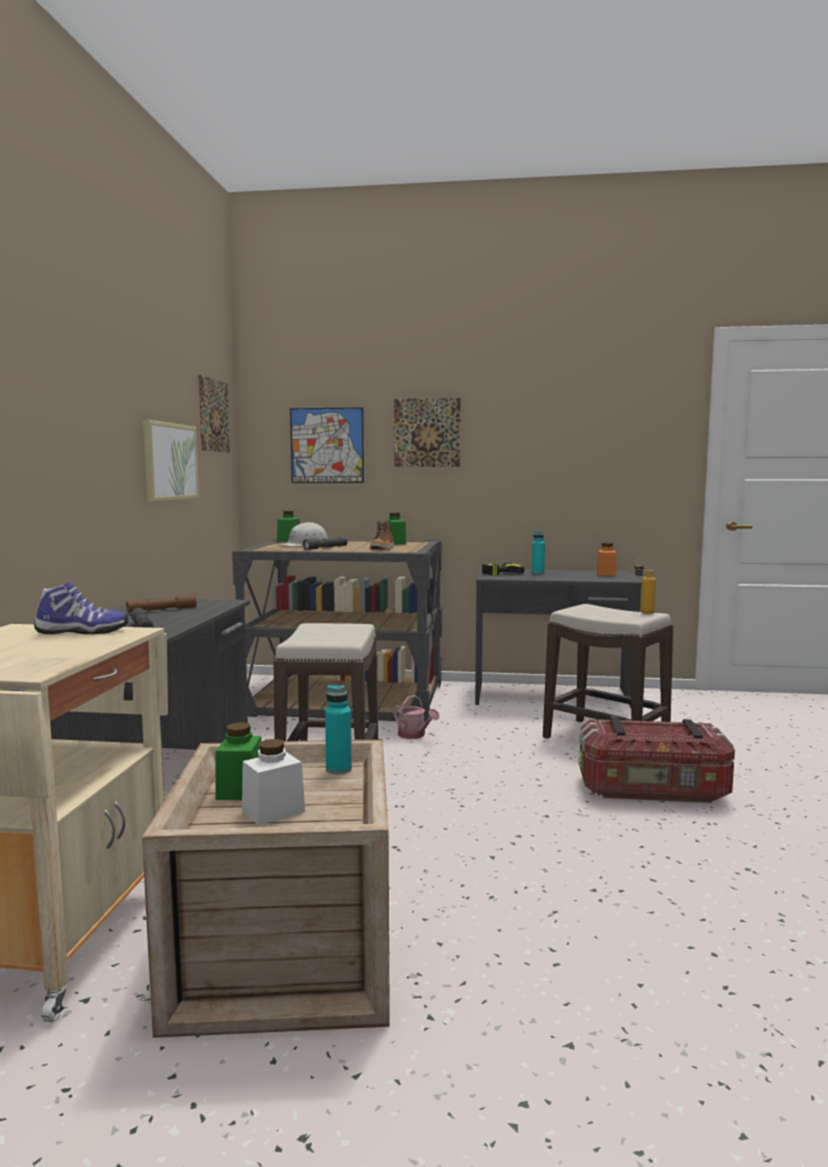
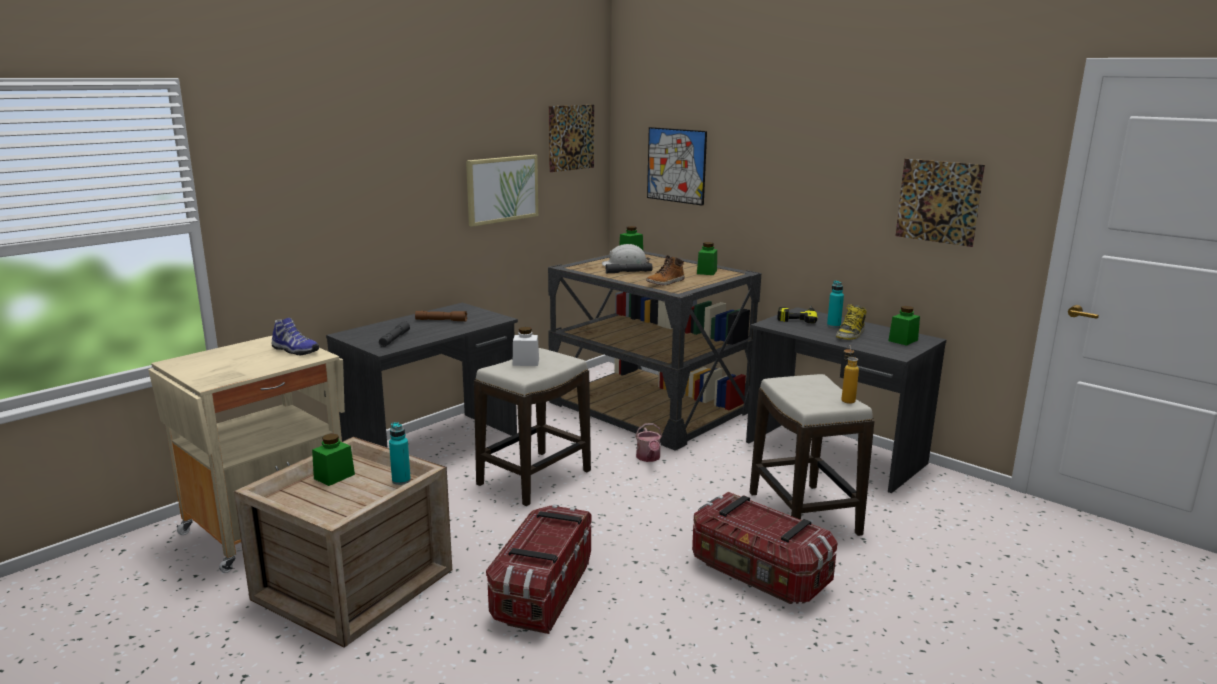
camera: 35 degrees right, 10 degrees up
(273, 811) = (325, 497): white jar -> white jar (526, 362)
(427, 432) = (760, 161): picture -> picture (938, 201)
(510, 871) = (542, 591): none -> storage box
(563, 575) = (850, 334): none -> boot
(606, 574) = (903, 340): orange jar -> green jar

